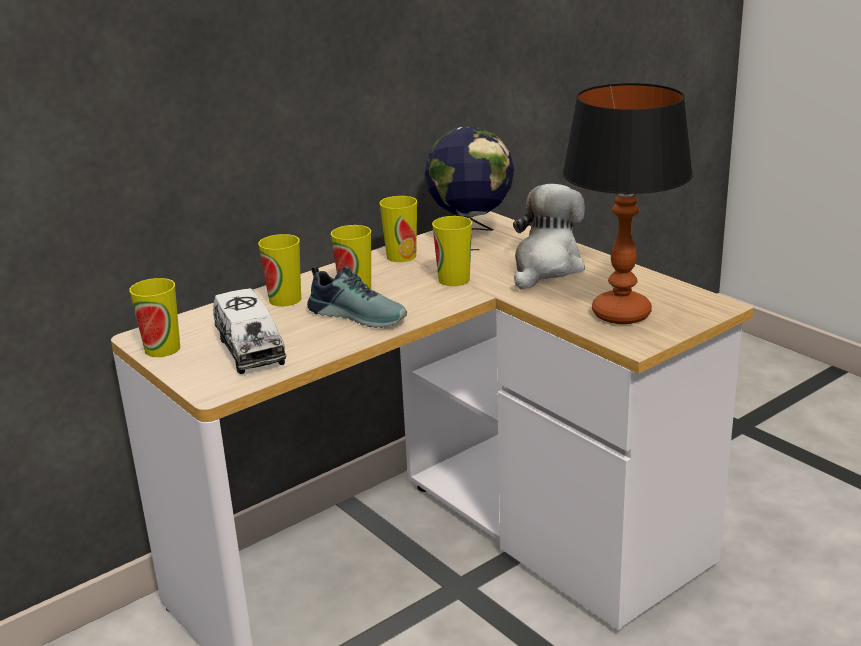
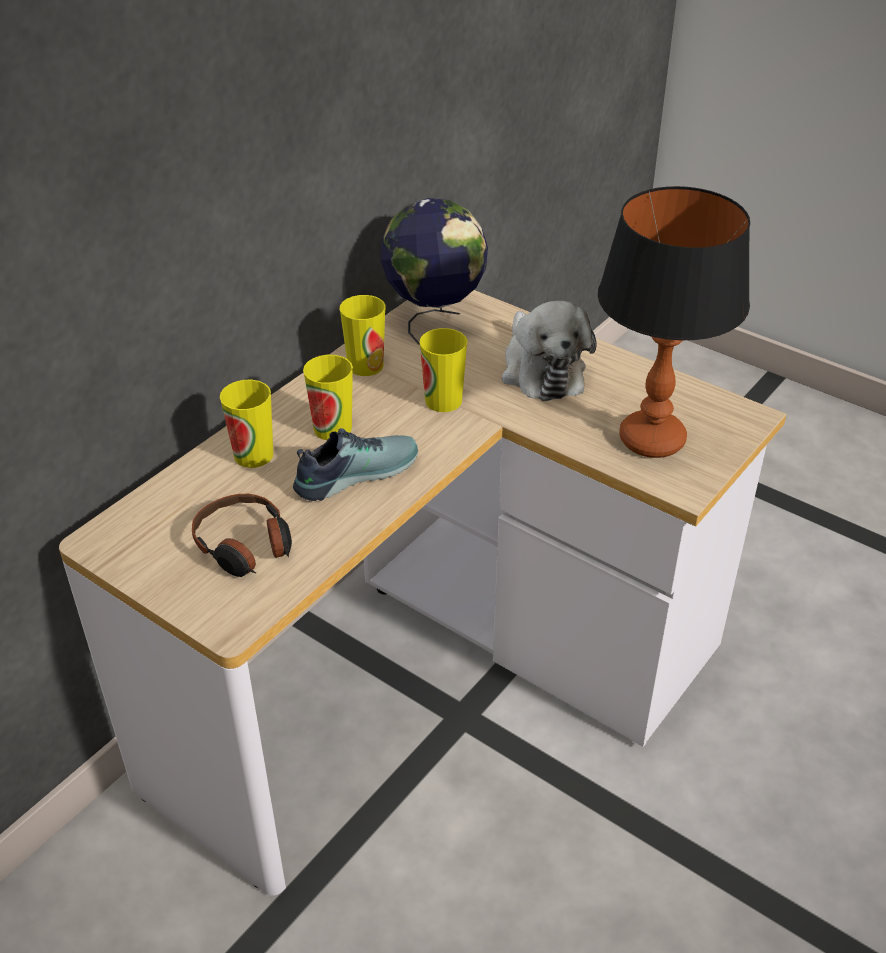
camera: 15 degrees left, 15 degrees up
(162, 349) = (134, 559): cup -> none
(250, 349) = (245, 546): toy truck -> headphones
(359, 315) = (354, 472): shoe -> shoe turned 45 degrees counterclockwise
(546, 267) = (541, 370): plush toy -> plush toy turned 150 degrees clockwise

